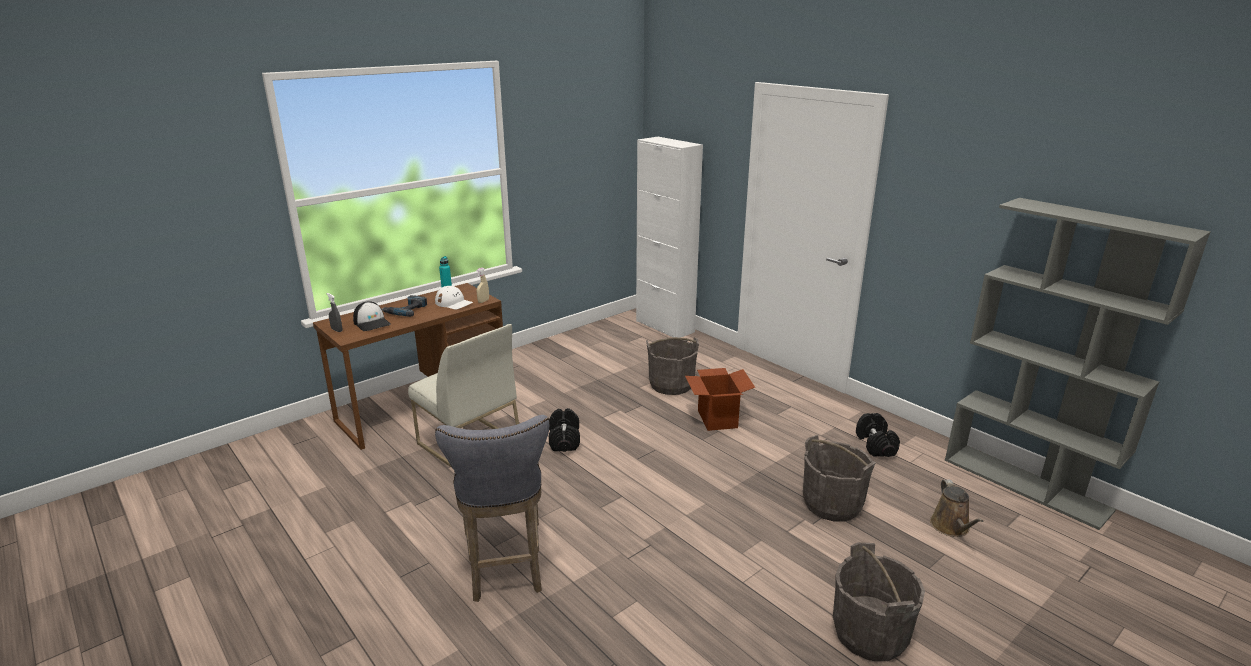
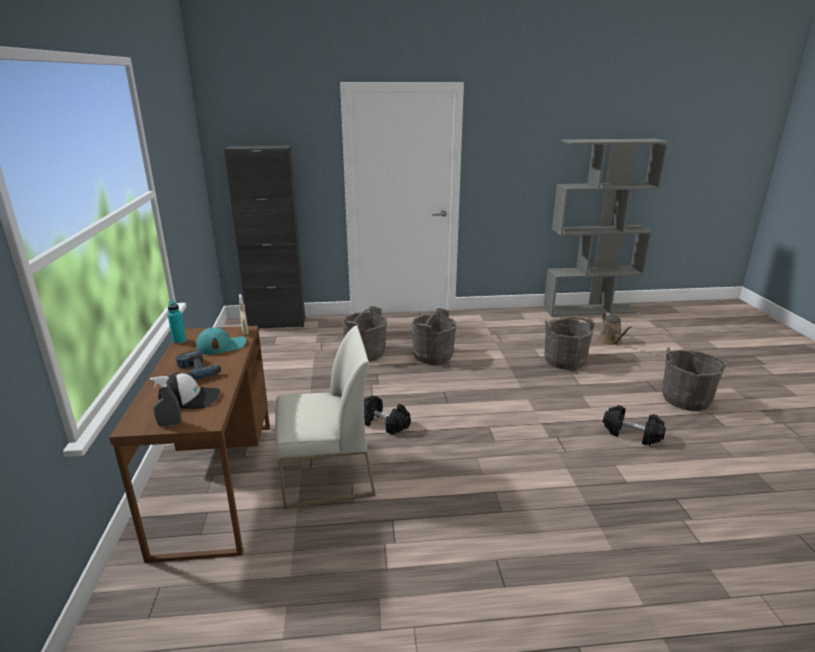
camera: 55 degrees left, 0 degrees up
(454, 303) = (221, 345): white cap -> turquoise cap
(504, 564) = (531, 513): grey stool -> none
(665, 326) = (277, 323): white cabinet -> black cabinet
(717, 419) = (433, 356): cardboard box -> grey bucket
(875, 445) = (518, 325): black dumbbell -> black dumbbell (631, 434)
(951, 527) = (611, 341): brown watering can -> brown watering can turned 45 degrees clockwise

